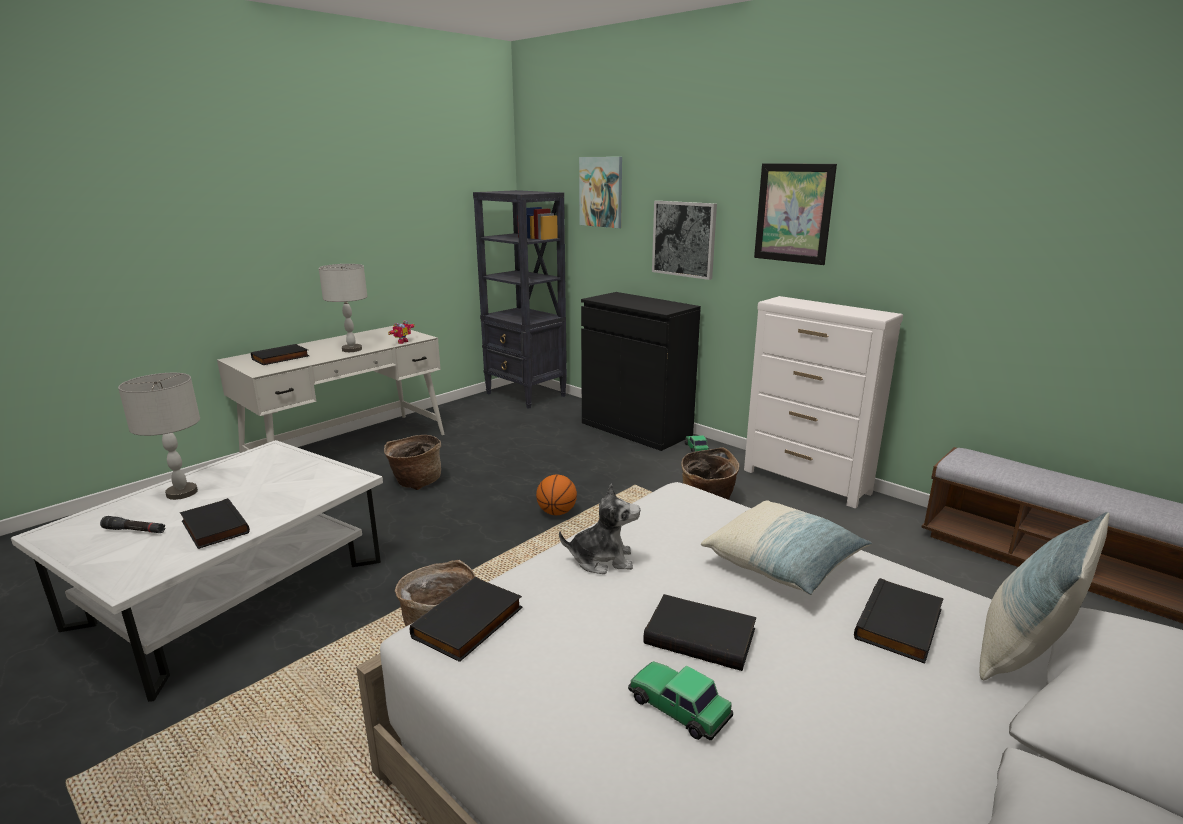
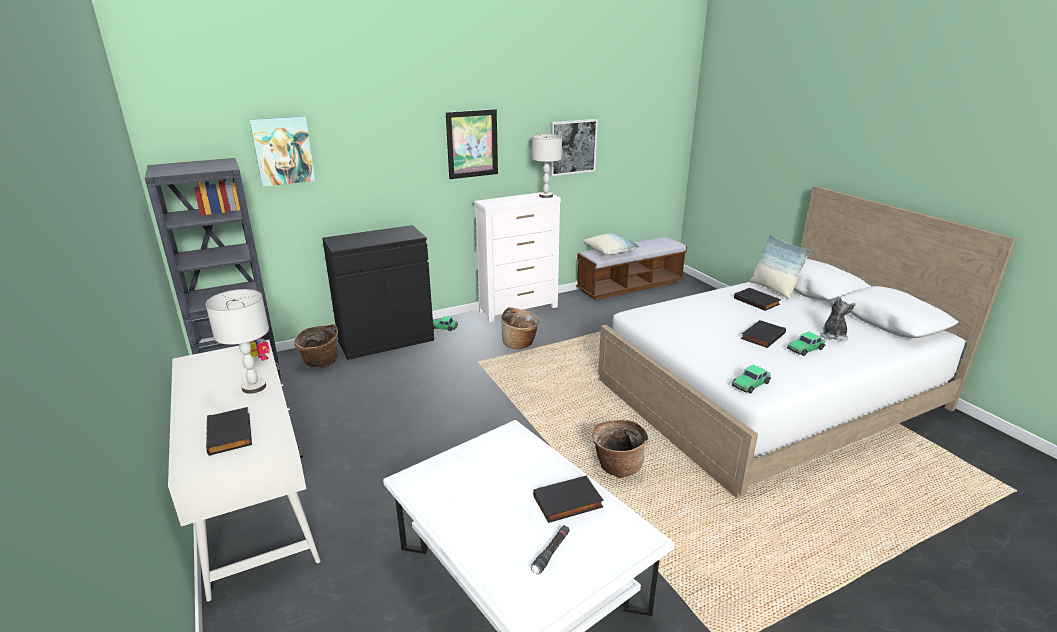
camera: 70 degrees left, 5 degrees up
(182, 493) = (482, 532): grey table lamp -> grey table lamp (546, 196)
(415, 482) = (384, 460): basket -> basket (320, 362)
(469, 624) = (750, 384): black book -> toy car
(556, 512) = (494, 399): basketball -> none
(602, 559) = (699, 345): plush toy -> plush toy (833, 336)
(684, 239) = (386, 177): picture -> picture (572, 147)
(783, 563) = (710, 308): pillow -> pillow (611, 251)

